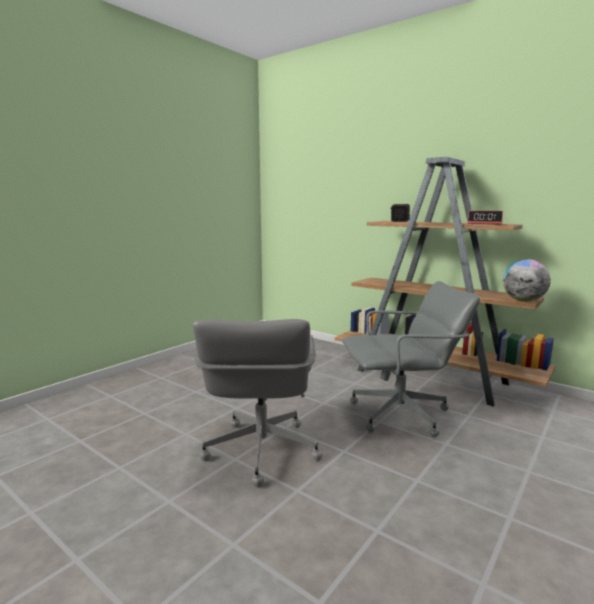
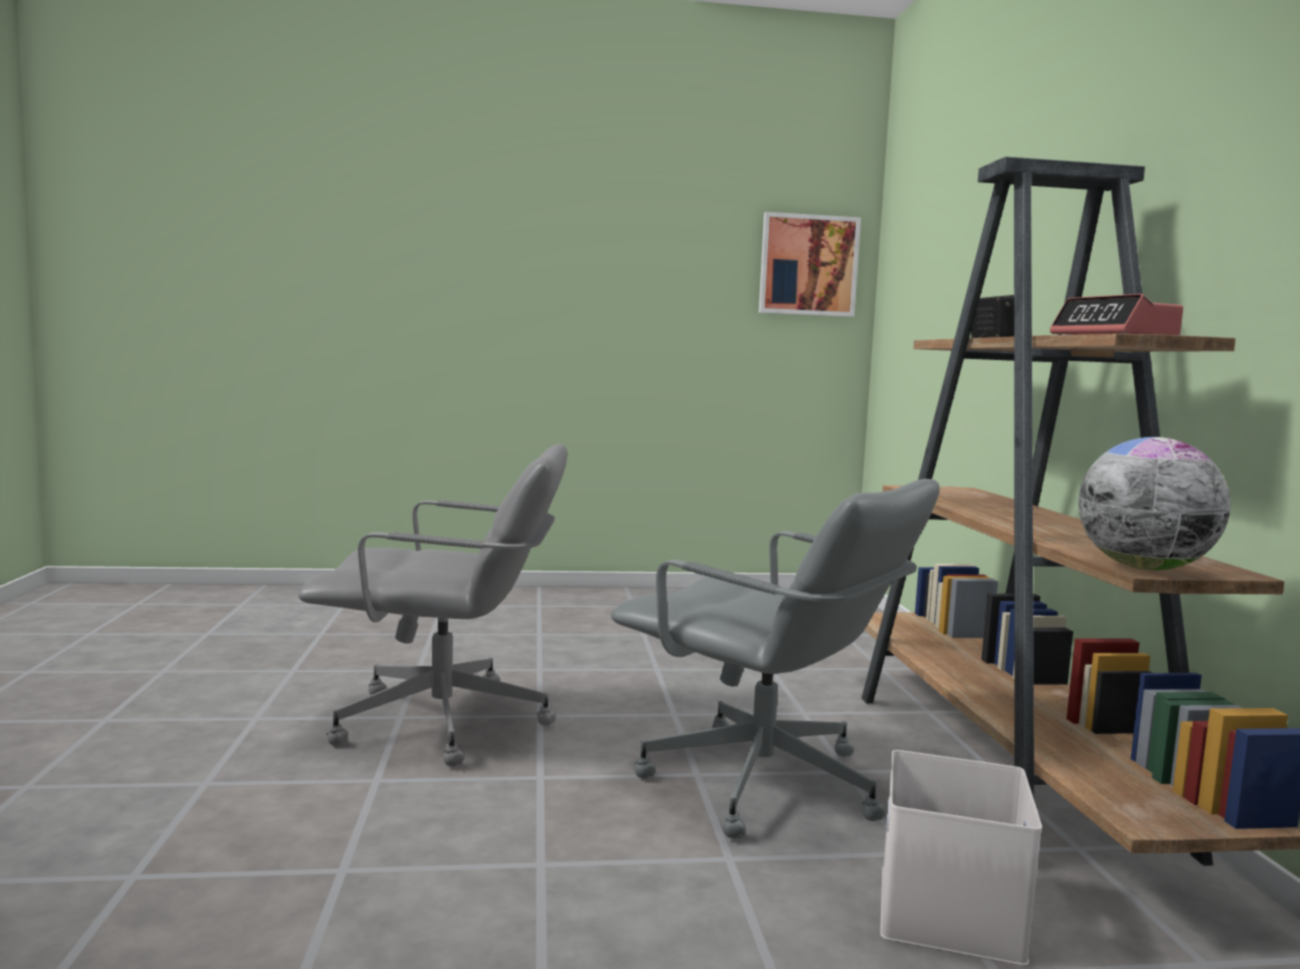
camera: 45 degrees right, 5 degrees down
(237, 179) = (808, 265): none -> picture
(260, 451) = (445, 723): grey office chair -> grey office chair turned 135 degrees counterclockwise
(508, 427) = (953, 914): none -> white storage box

